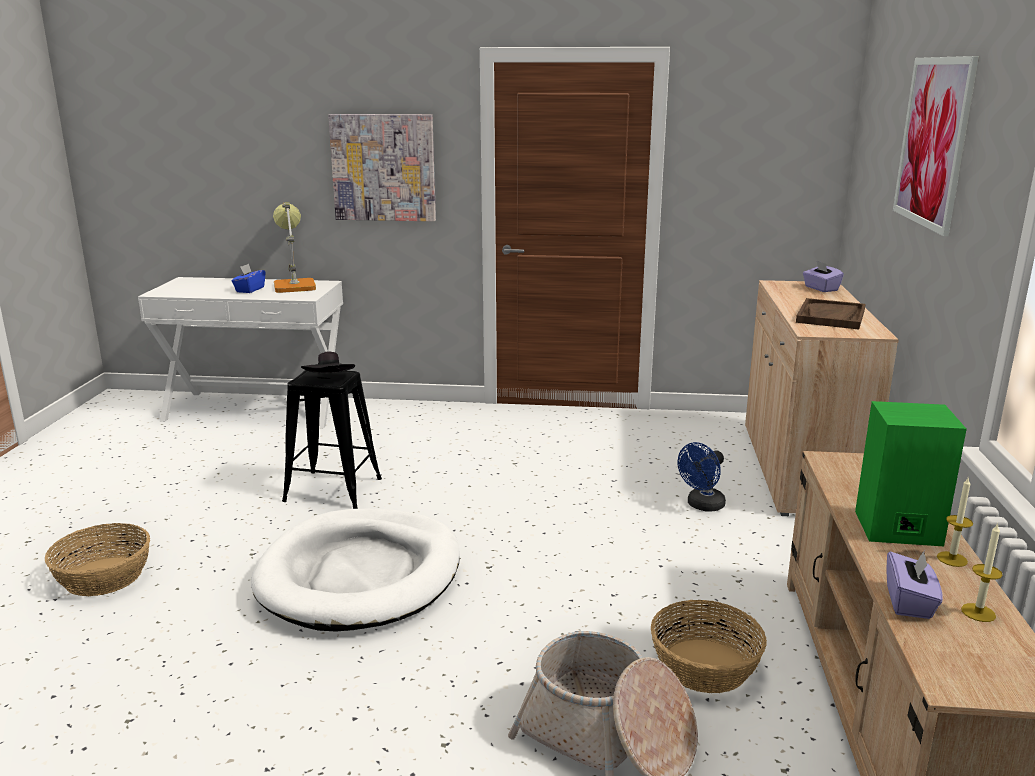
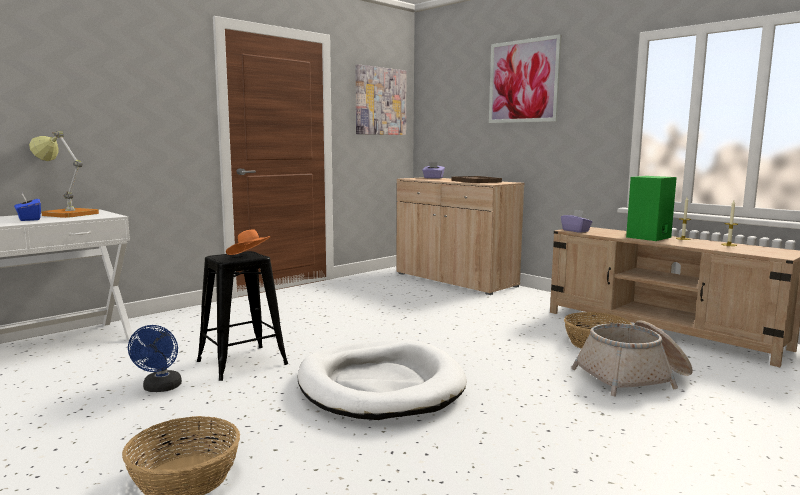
camera: 50 degrees left, 10 degrees down
(330, 381) = (249, 256): black hat -> orange hat
(383, 167) = (138, 105): picture -> picture (380, 101)
(702, 506) = (455, 301): blue fan -> blue fan (160, 388)
(909, 602) = (713, 247): purple tissue box -> purple tissue box (576, 231)

